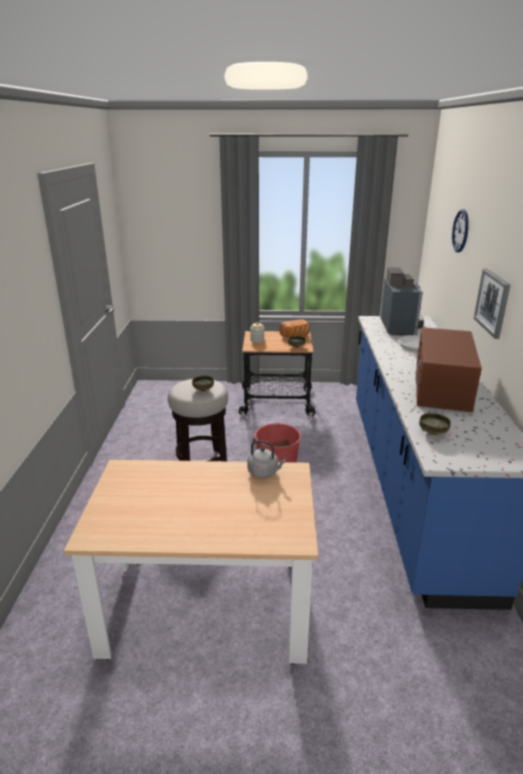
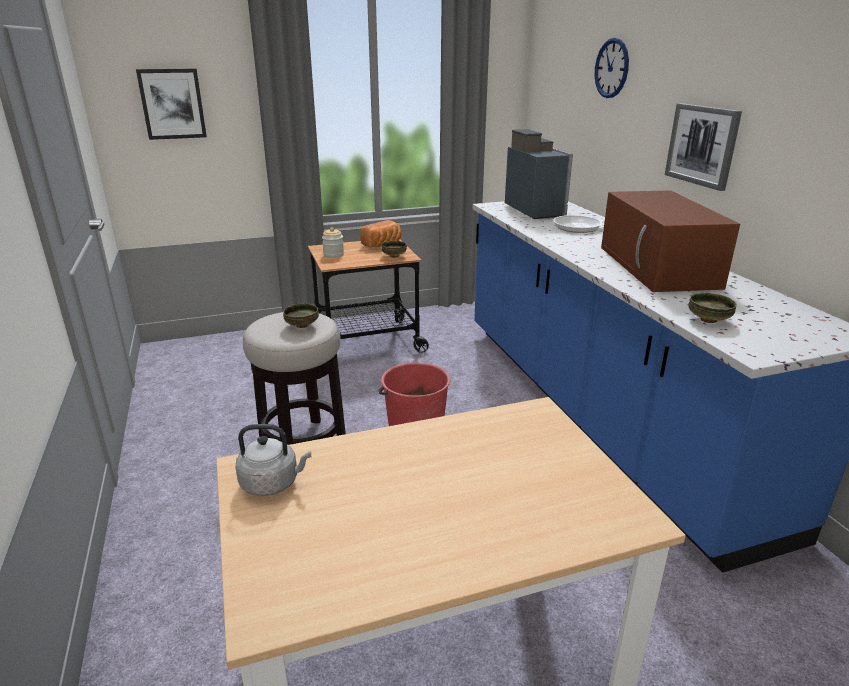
camera: 20 degrees left, 0 degrees up
(170, 233) = (172, 104): none -> picture
(264, 472) = (497, 424): grey kettle -> grey kettle (273, 483)

